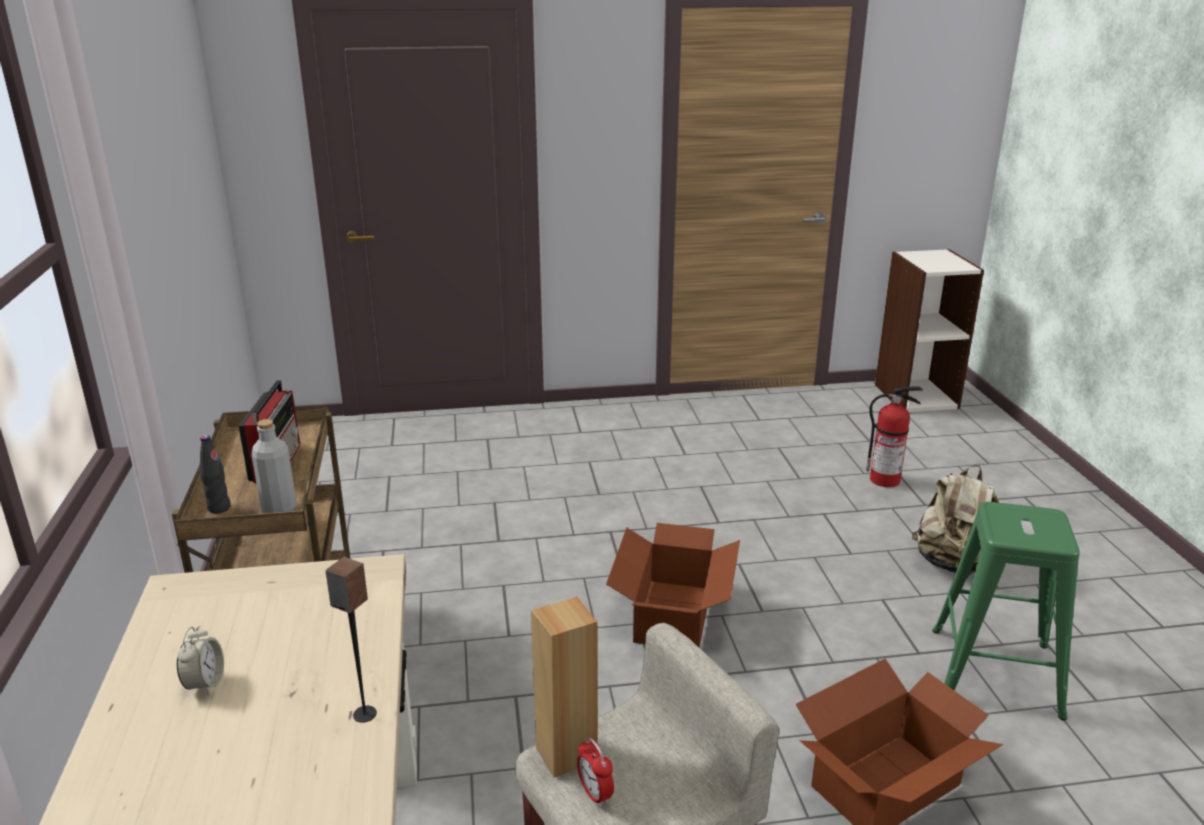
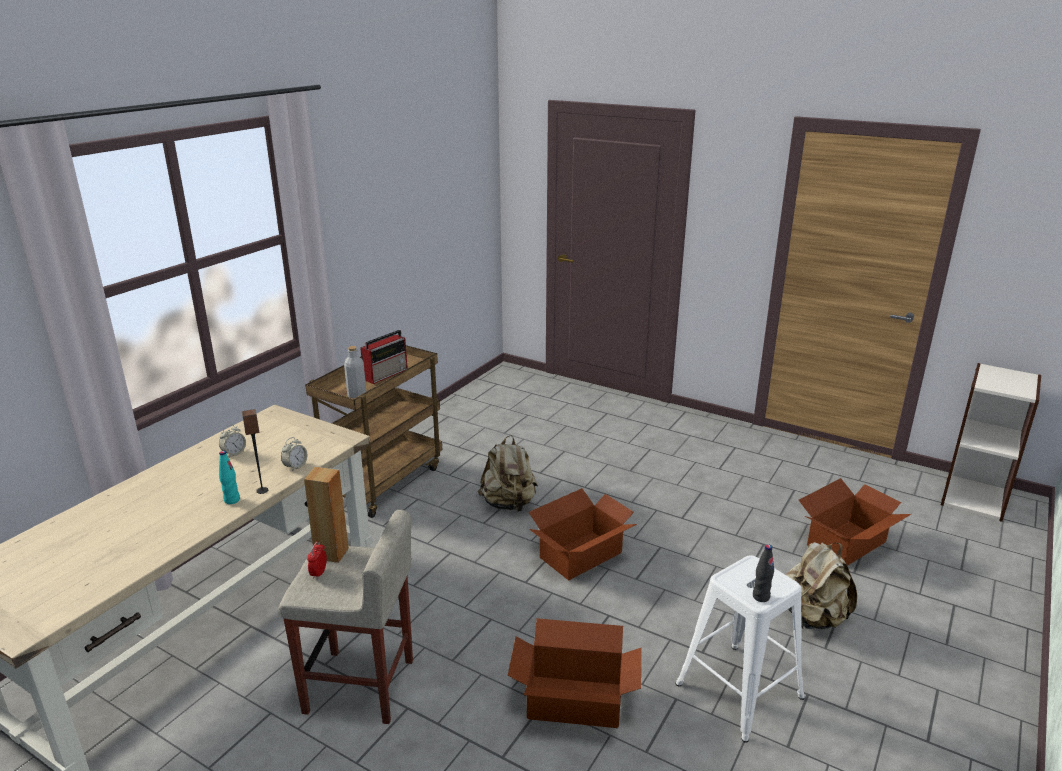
camera: 40 degrees right, 0 degrees up
(219, 508) = (337, 386): black bottle -> black bottle (761, 597)
(334, 758) = (232, 500): none -> turquoise bottle
(360, 650) = (295, 466): none -> alarm clock
(510, 596) = (509, 504): none -> beige backpack
(886, 480) = (847, 543): fire extinguisher -> cardboard box
(993, 670) = (739, 689): green stool -> white stool

